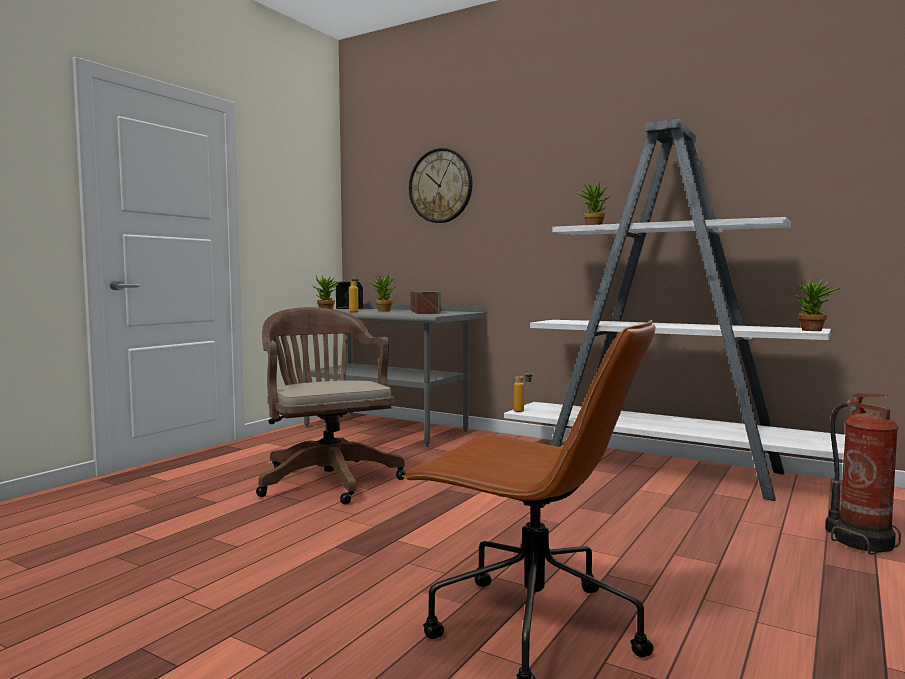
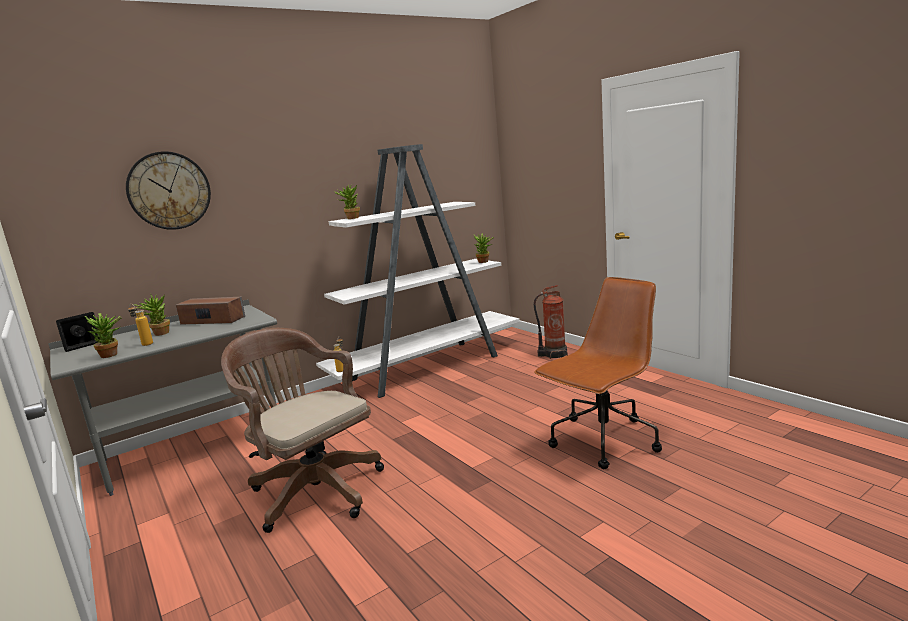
camera: 65 degrees left, 10 degrees up
(327, 479) = (313, 489): brown office chair -> brown office chair turned 45 degrees clockwise

